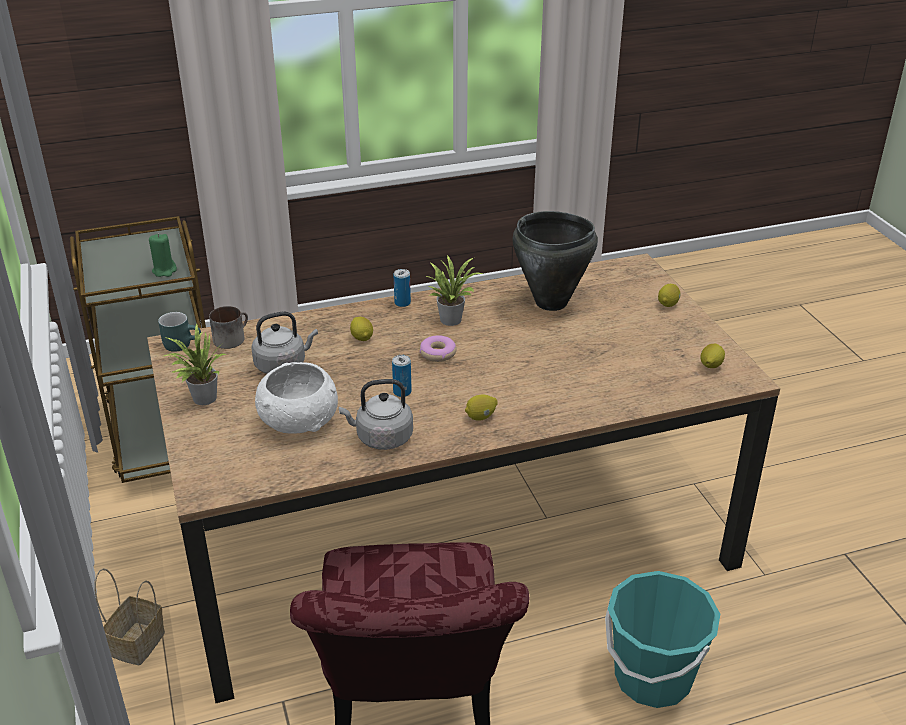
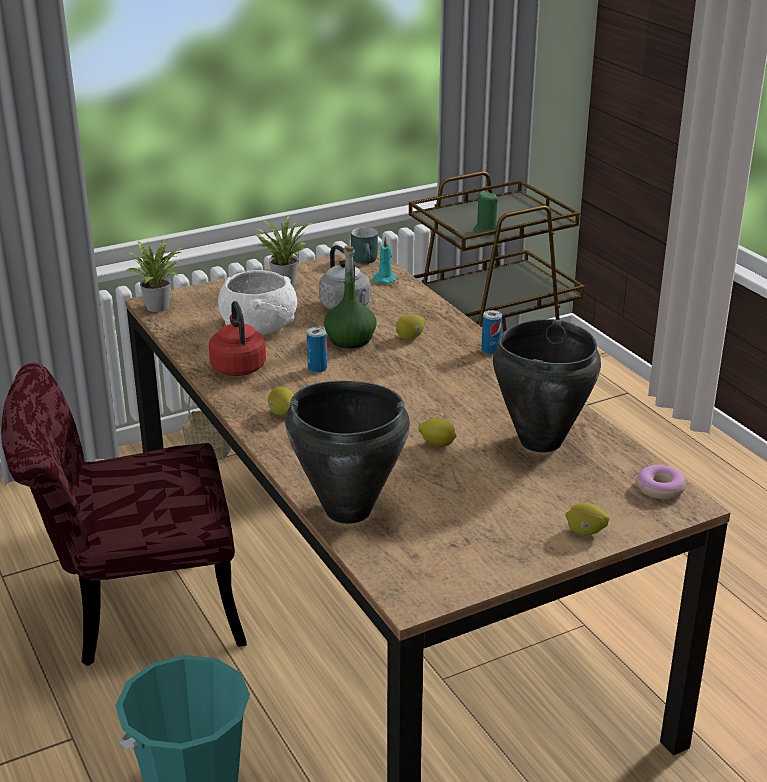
camera: 80 degrees right, 5 degrees down
(231, 338) = (385, 279): mug -> turquoise candle
(352, 369) = (350, 339): none -> green bottle
(381, 438) = (238, 366): grey kettle -> red kettle
(438, 353) = (395, 380): donut -> donut (660, 488)
(451, 318) = (471, 381): potted plant -> potted plant (161, 307)
(636, 396) = (347, 510): none -> black cooking pot
(710, 366) = (435, 568): lemon -> lemon (437, 444)

